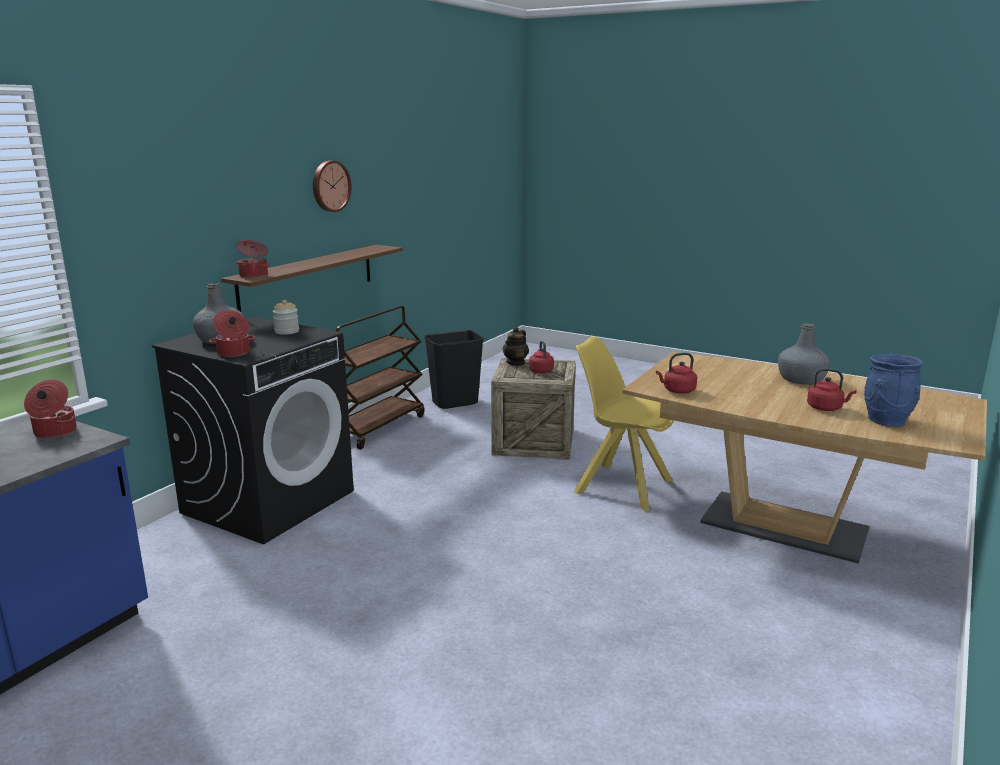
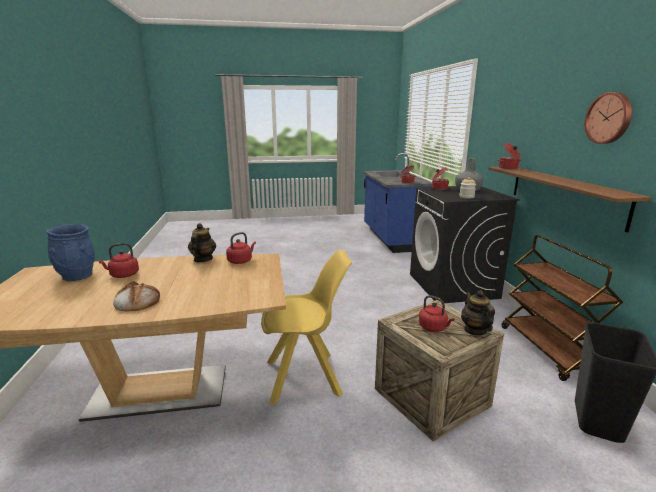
camera: 140 degrees right, 0 degrees up
(723, 404) = (203, 259): none -> teapot
(801, 380) = (137, 301): grey bottle -> bread

